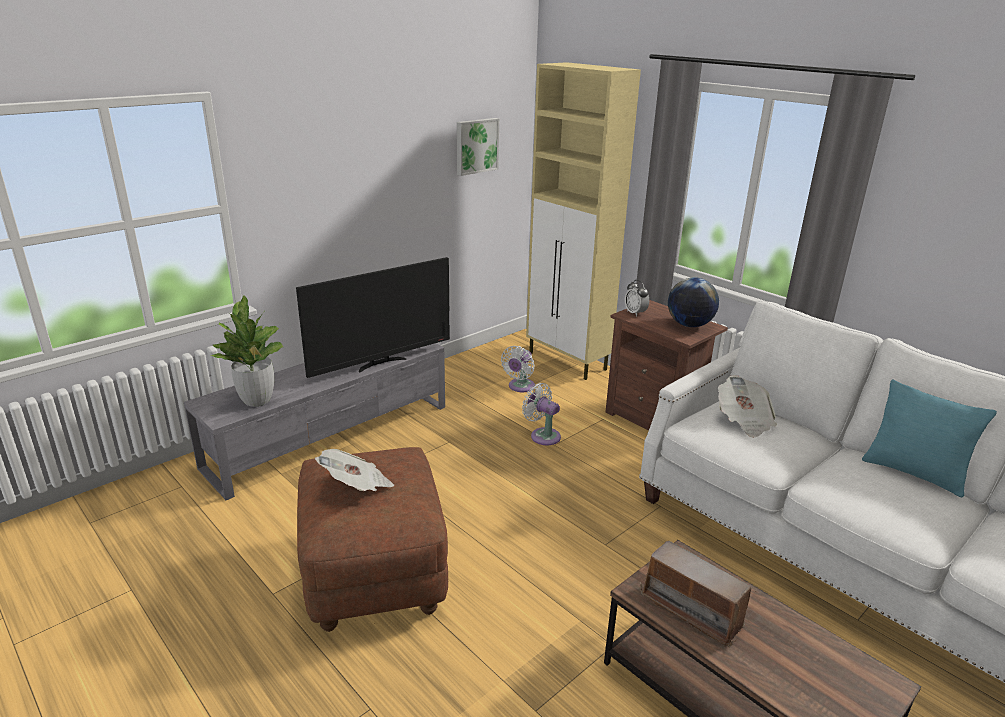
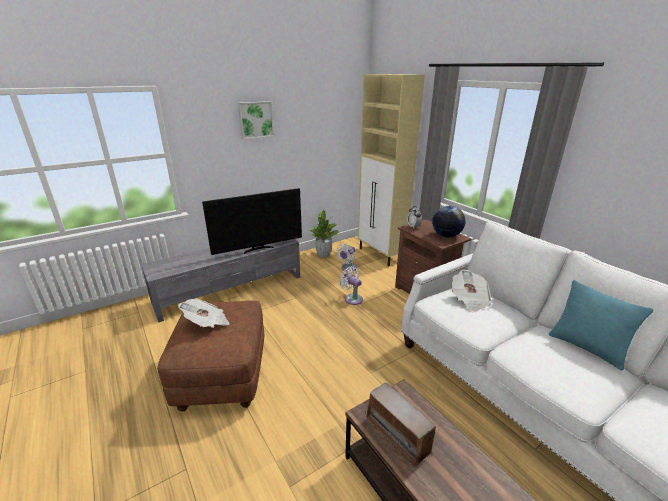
camera: 10 degrees right, 0 degrees up
(257, 400) = (180, 266): potted plant -> potted plant (324, 255)
(476, 146) = (329, 125): picture -> picture (255, 119)

